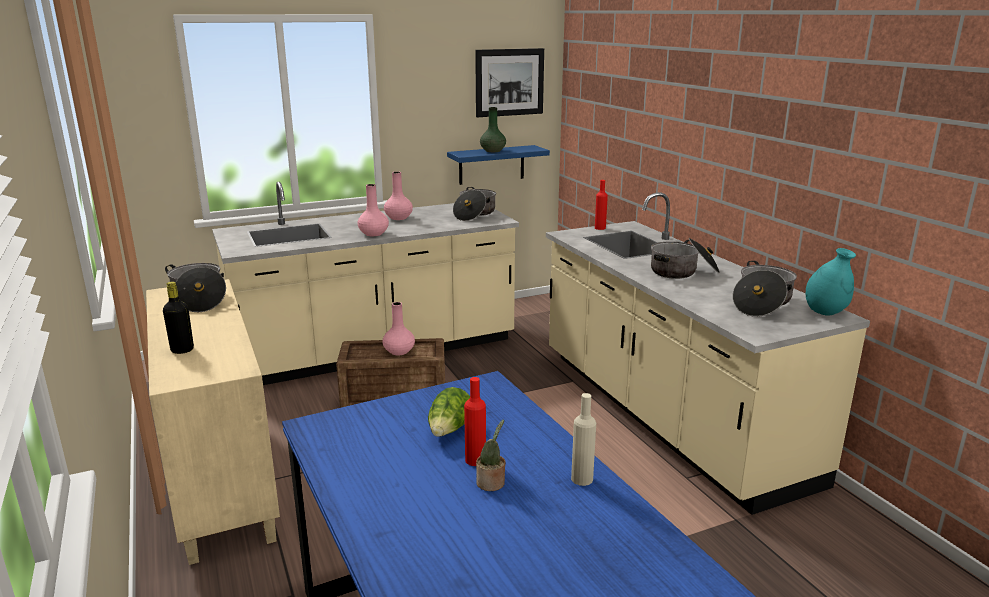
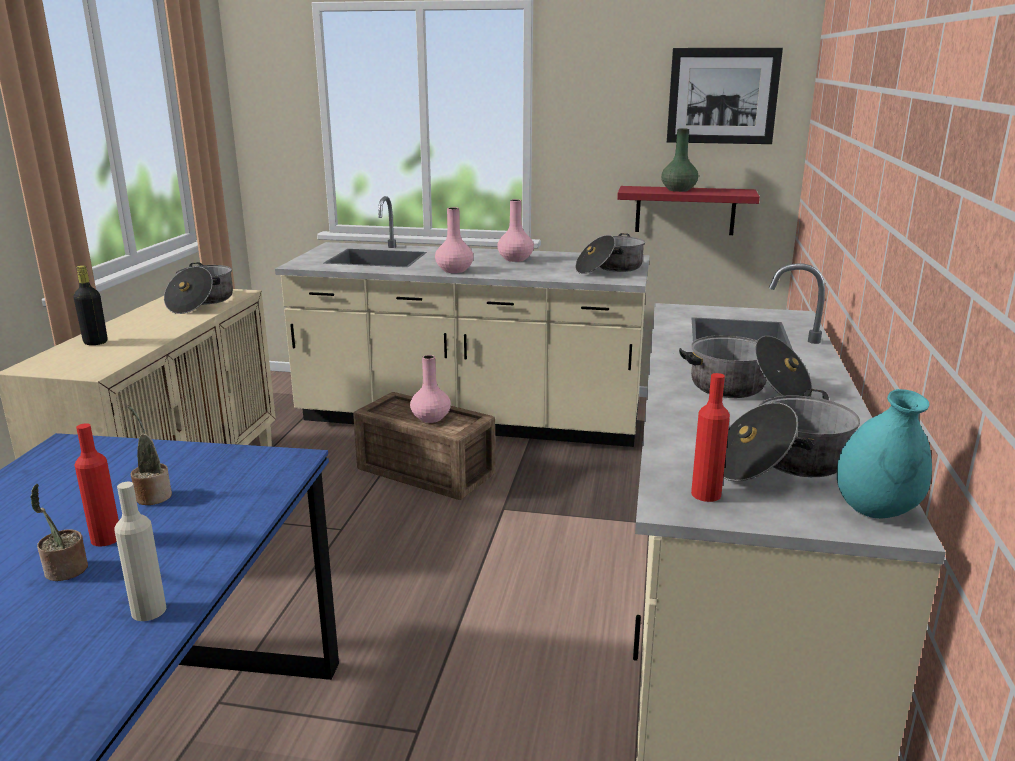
camera: 35 degrees right, 0 degrees up
(449, 430) = (152, 496): lettuce -> potted plant
(491, 164) = (685, 210): blue shelf -> red shelf
(600, 228) = (740, 311): red bottle -> red bottle (706, 494)

